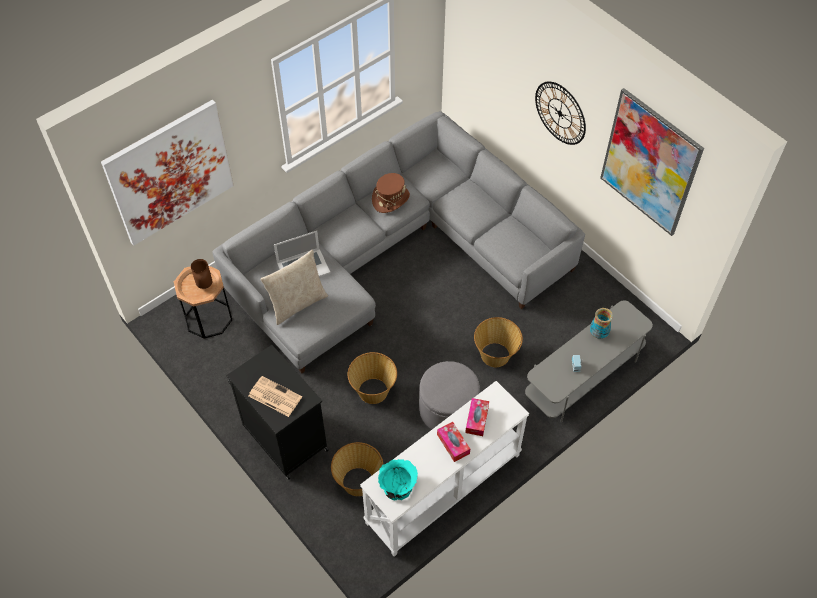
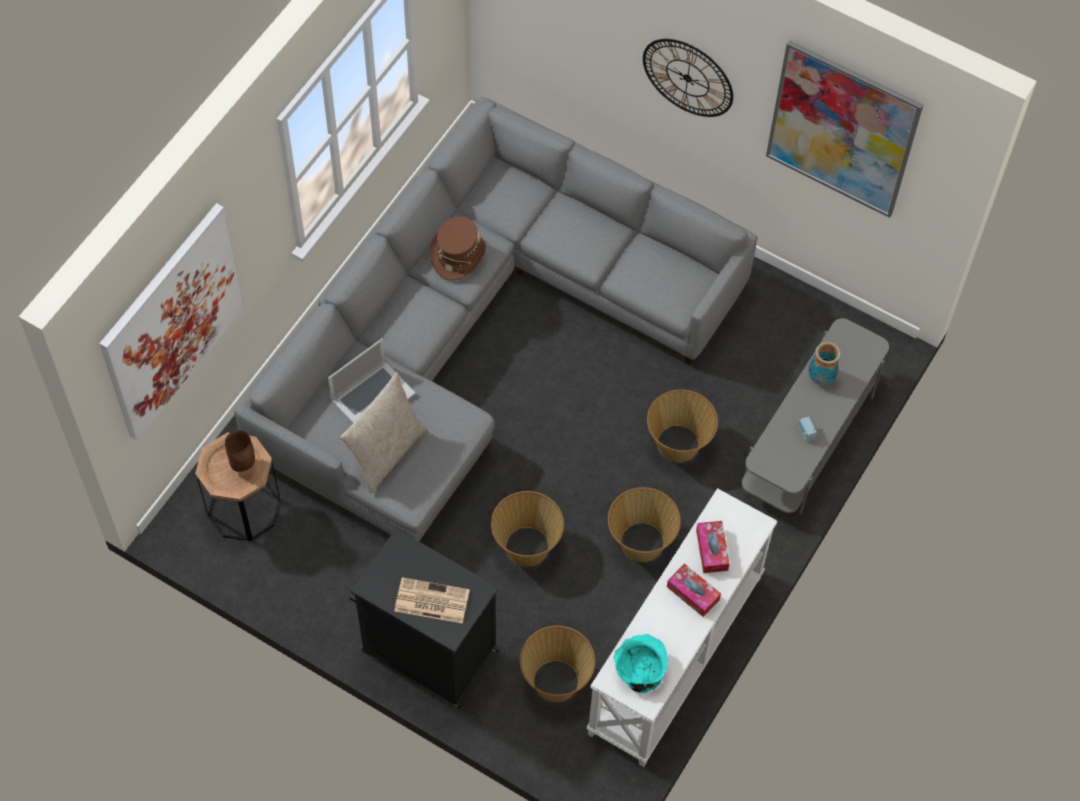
camera: 20 degrees left, 5 degrees up
(448, 409) = (641, 541): grey ottoman -> basket

